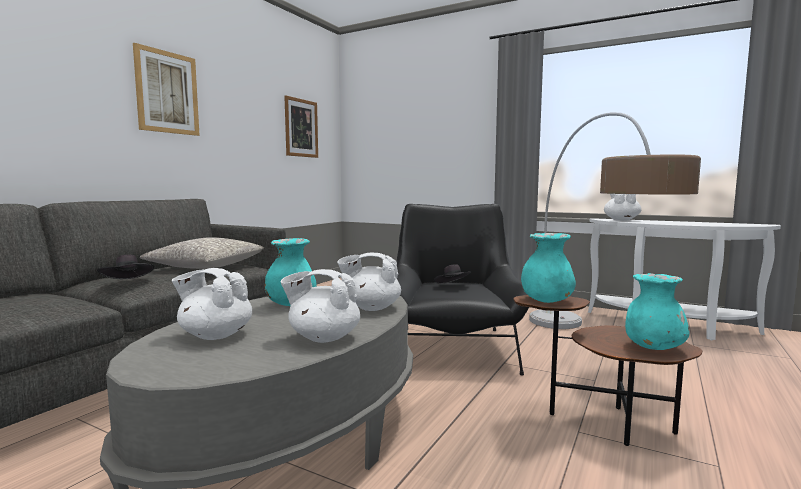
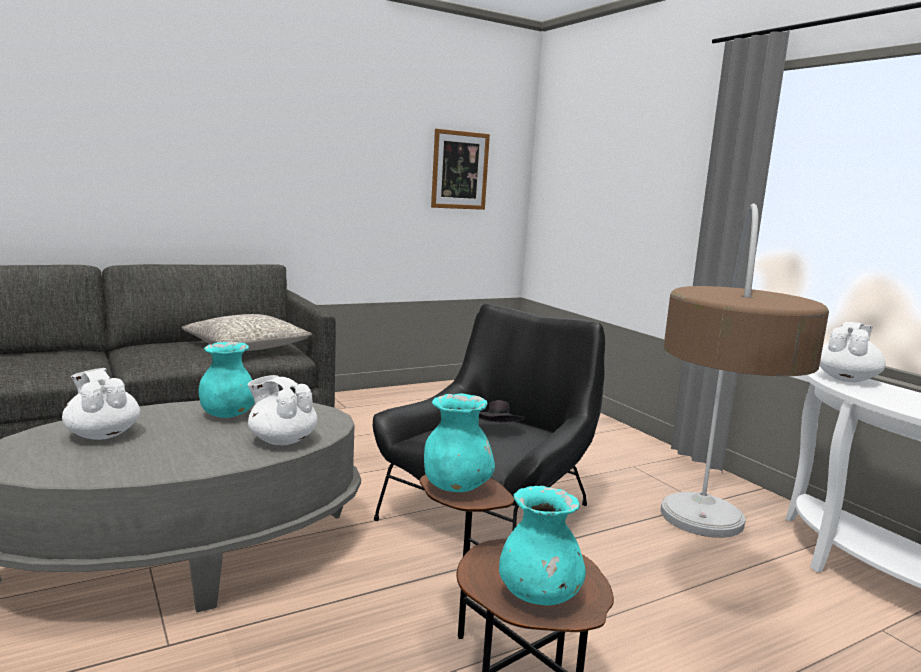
camera: 30 degrees right, 5 degrees up
(128, 282) = (146, 355): black hat -> none
(167, 92) = (265, 139): picture -> none
(323, 338) = (165, 463): white teapot -> none

